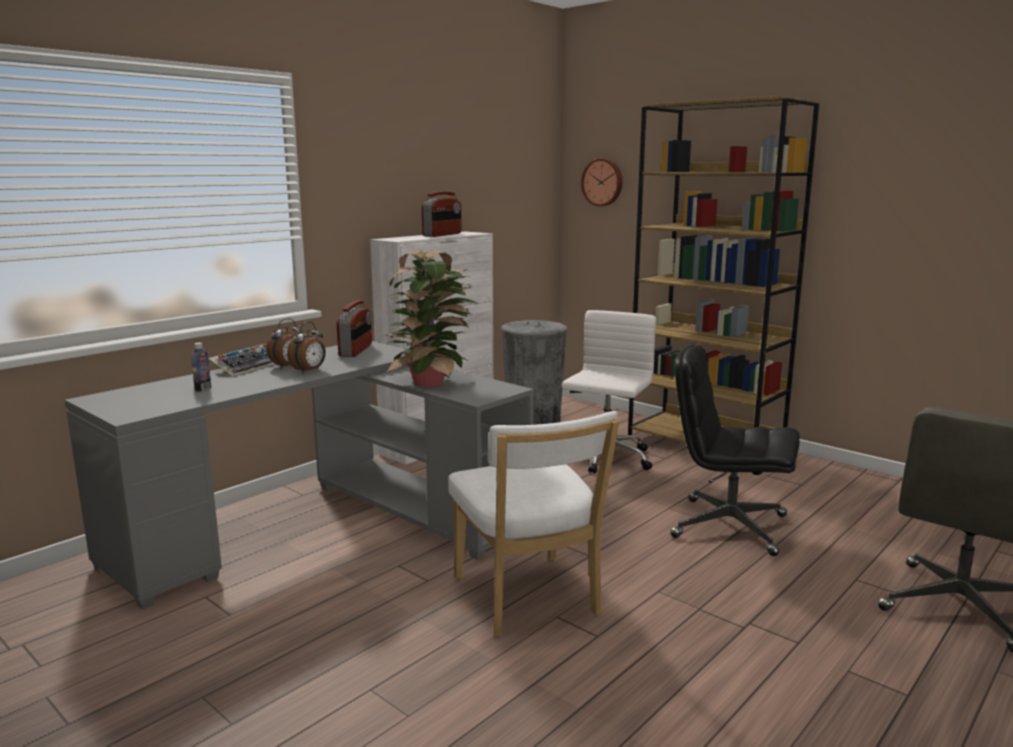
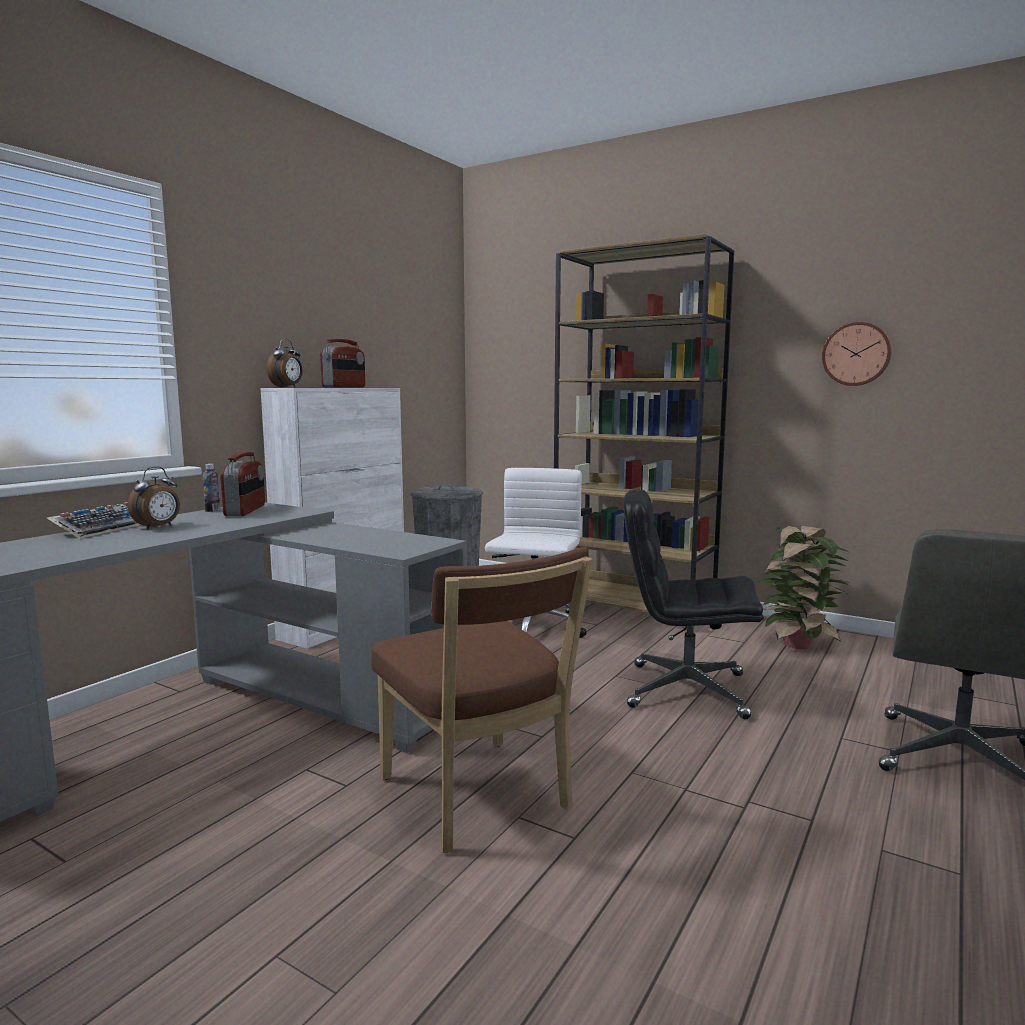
camera: 10 degrees left, 5 degrees down
(203, 389) = (33, 553): bottle -> bottle (212, 510)
(309, 371) = (185, 530): alarm clock -> alarm clock (287, 387)
(431, 382) = (342, 539): potted plant -> potted plant (799, 643)
(528, 599) = (478, 798): white chair -> brown chair
(603, 182) = (511, 343): wall clock -> wall clock (856, 354)

